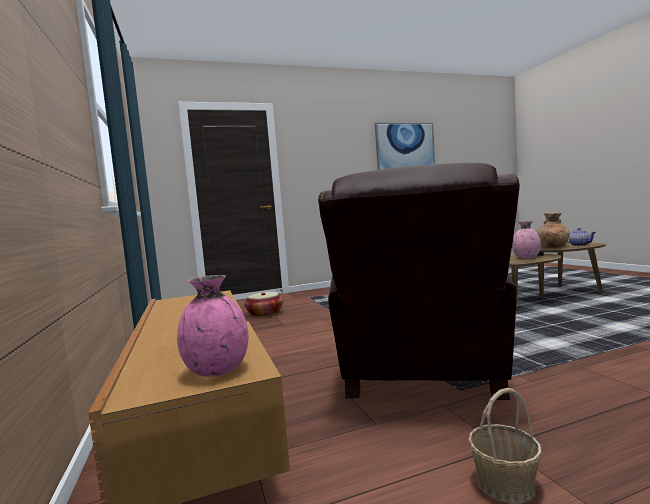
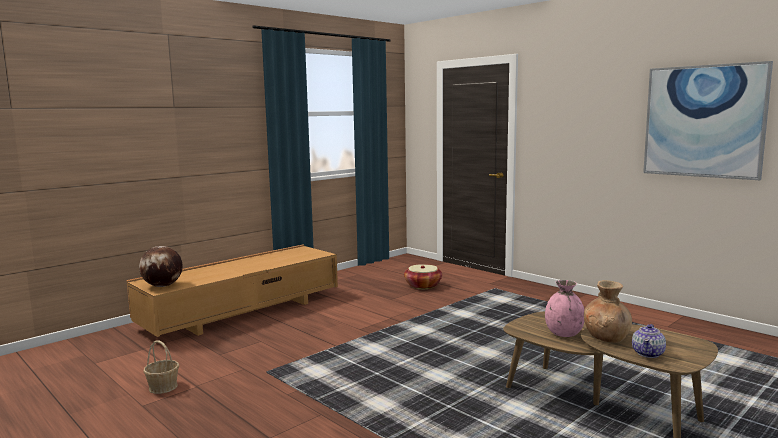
camera: 65 degrees right, 5 degrees up
(217, 370) = (163, 286): pink vase -> globe
(418, 370) = (299, 357): brown armchair -> none

